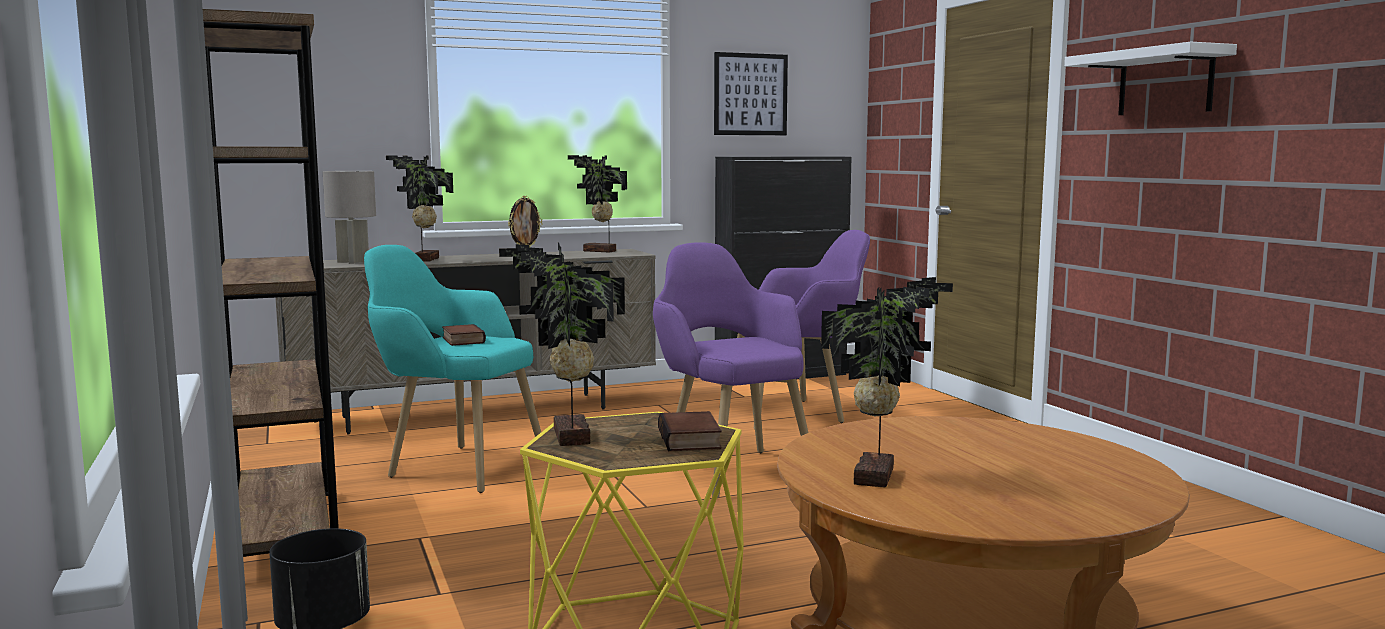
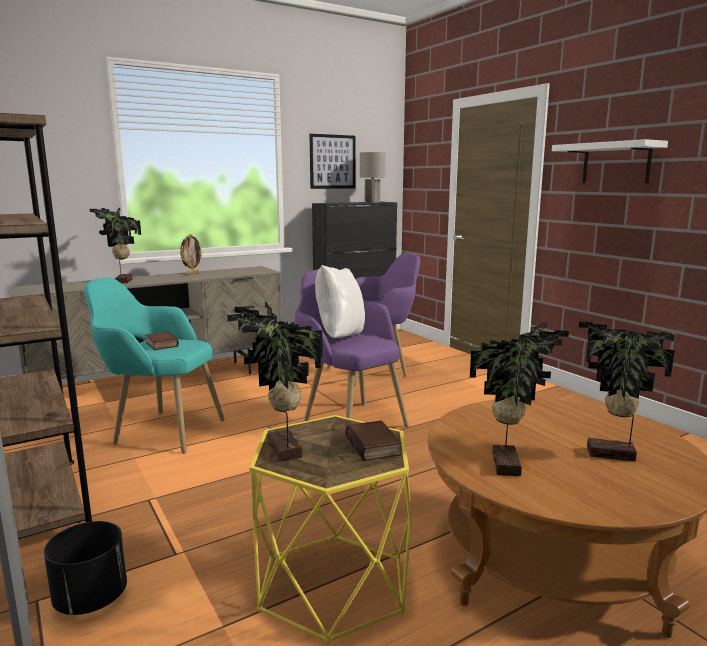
camera: 10 degrees left, 5 degrees up
(352, 262) = (70, 285): grey table lamp -> grey table lamp (372, 202)
(599, 251) = (241, 269): potted plant -> potted plant (612, 456)
(718, 341) = (339, 337): none -> white pillow

